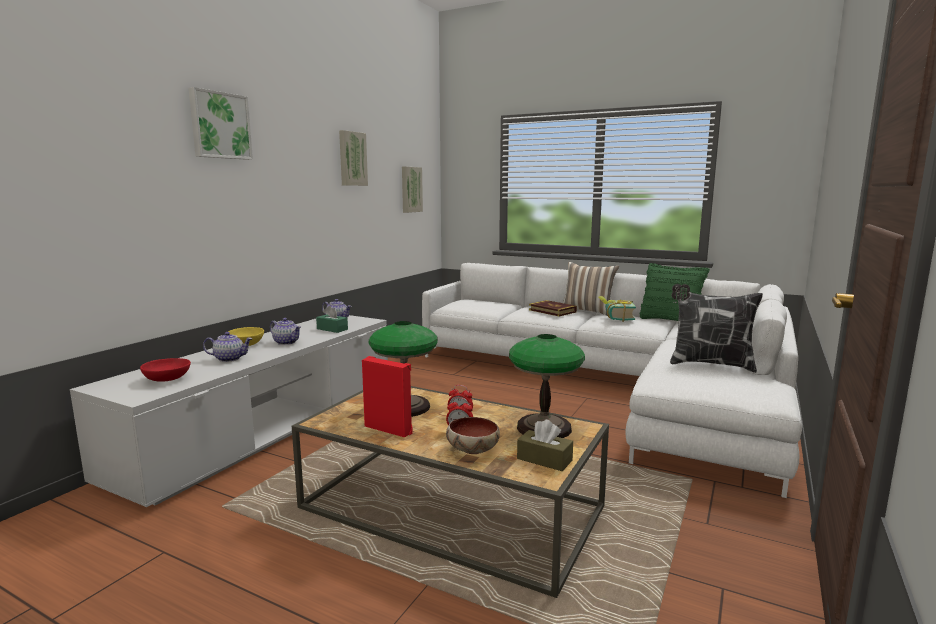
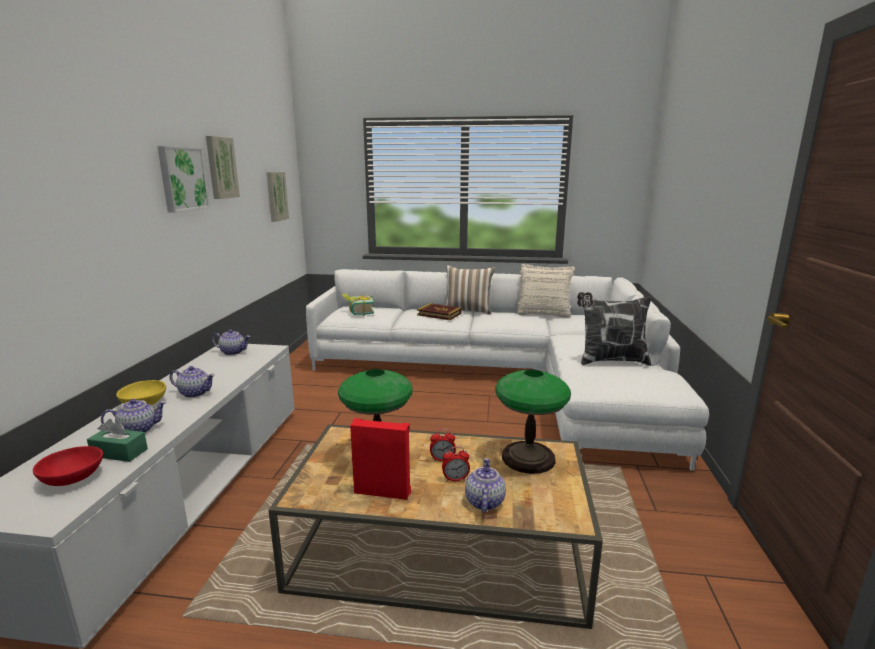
camera: 20 degrees left, 5 degrees up
(219, 125) = (75, 137): picture -> picture (182, 179)
(332, 329) = (236, 366): green tissue box -> green tissue box (119, 453)
(471, 450) = (484, 501): bowl -> teapot
(544, 459) = (557, 498): brown tissue box -> none
(615, 318) = (500, 317): book -> book (358, 312)
(671, 320) = (544, 314): green pillow -> beige pillow

